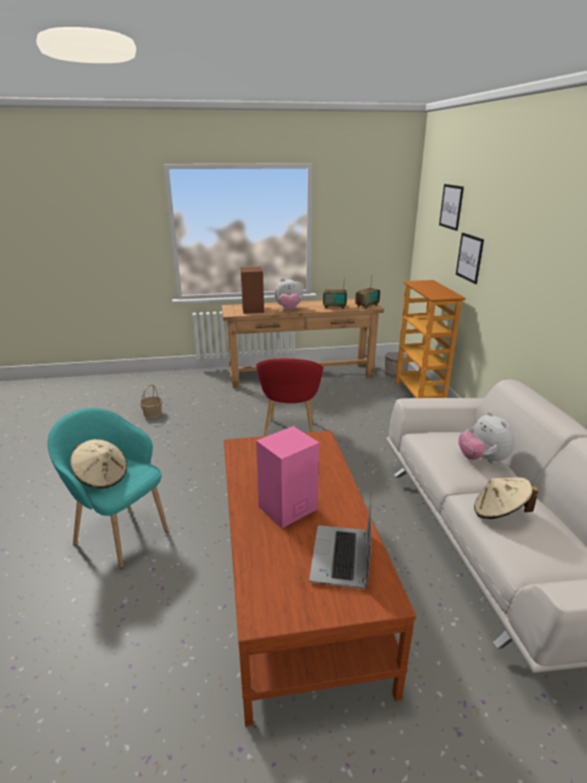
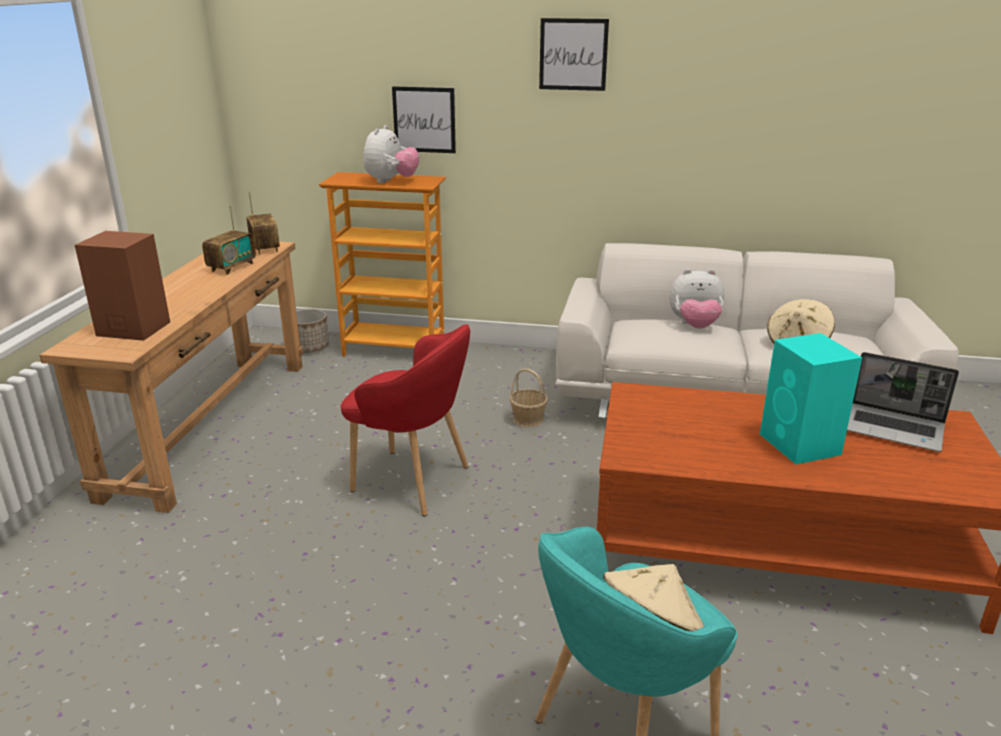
camera: 70 degrees left, 0 degrees up
(153, 414) = (167, 652): basket -> basket (528, 419)
(286, 508) = (801, 445): pink speaker -> turquoise speaker
(289, 309) = (187, 300): plush toy -> plush toy (391, 181)
(451, 207) = (342, 51): picture -> picture (573, 54)

